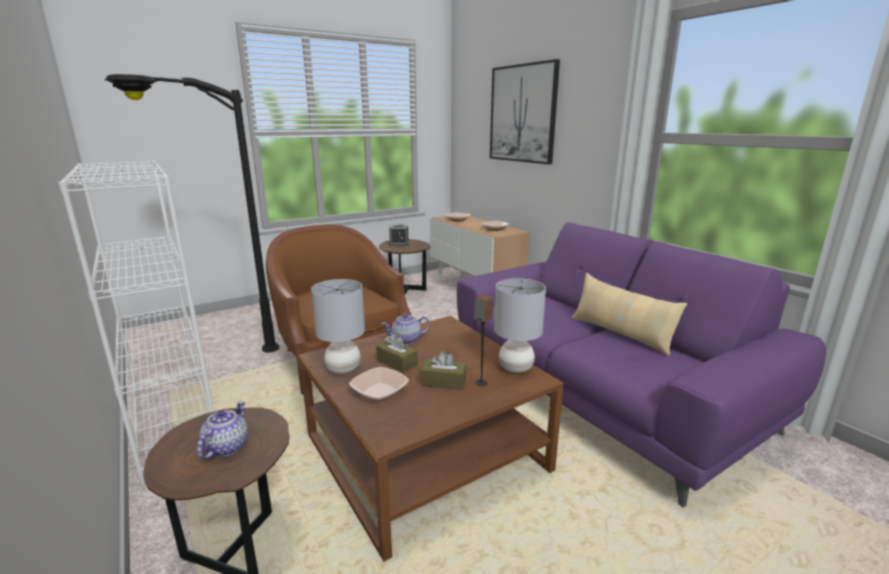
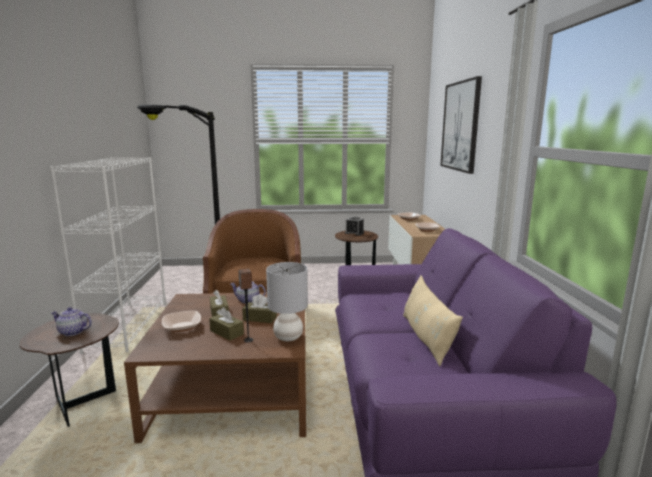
camera: 30 degrees right, 5 degrees down
(226, 447) = (72, 332): teapot -> teapot turned 120 degrees counterclockwise
(343, 369) = (184, 308): grey table lamp -> none
(453, 356) = (260, 318): none -> brown tissue box

